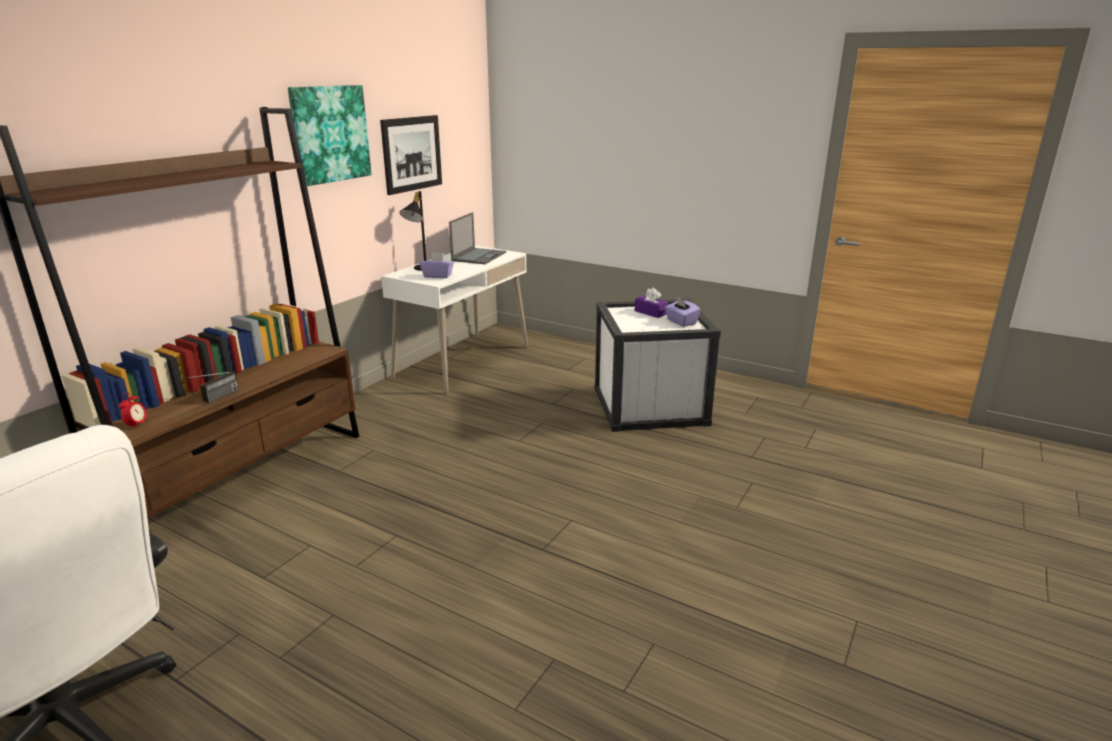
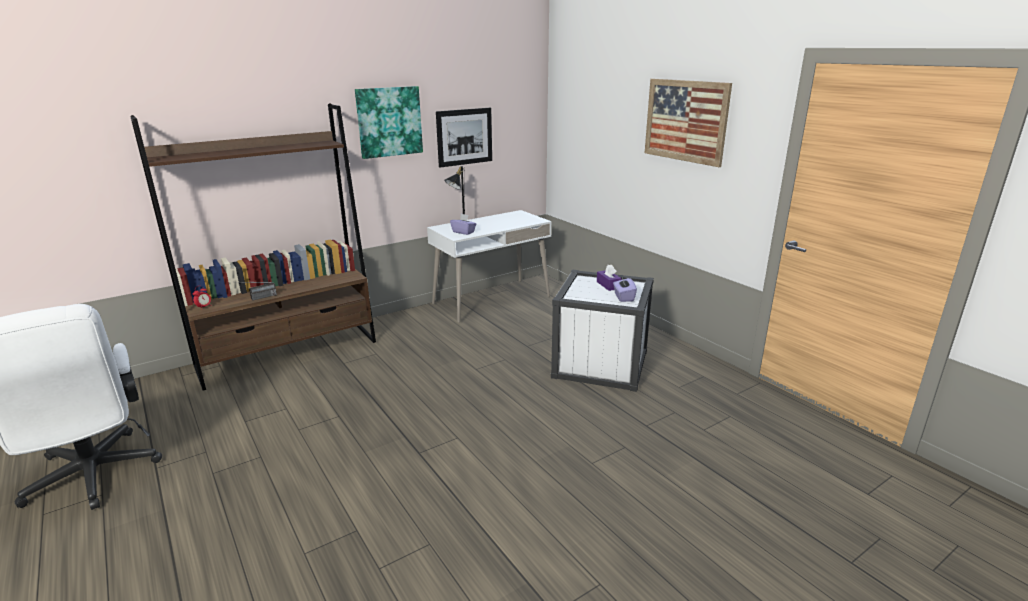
camera: 25 degrees right, 0 degrees up
(479, 256) = (512, 220): laptop -> none
(698, 119) = (685, 121): none -> picture

